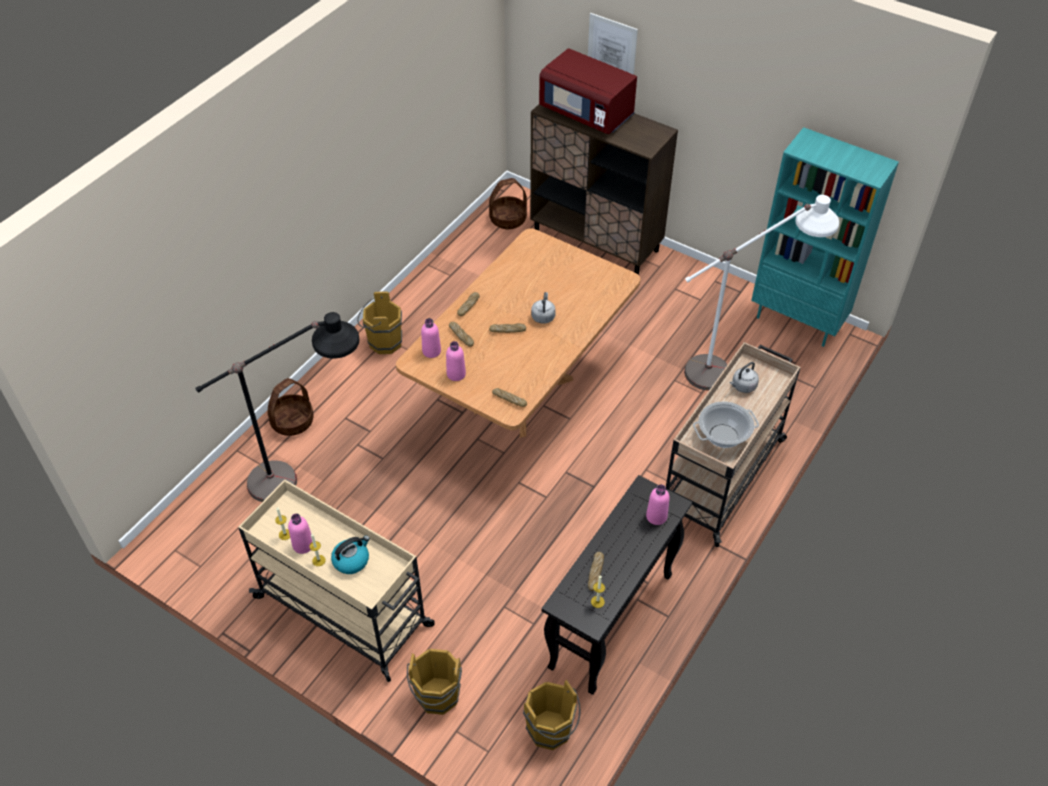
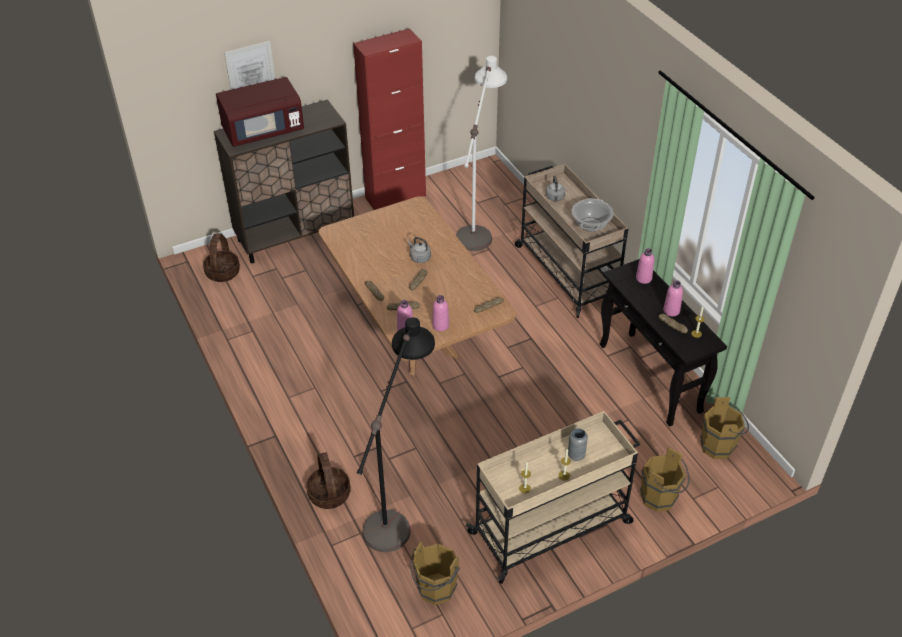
camera: 60 degrees left, 5 degrees down
(303, 545) = (542, 480): pink bottle -> pink bottle (671, 311)
(351, 560) = (576, 455): kettle -> grey vase
(382, 342) = (290, 401): brown bucket -> brown bucket (435, 591)
(716, 283) = (395, 197): none -> red cabinet
(798, 321) = (463, 177): turquoise bookcase -> none

